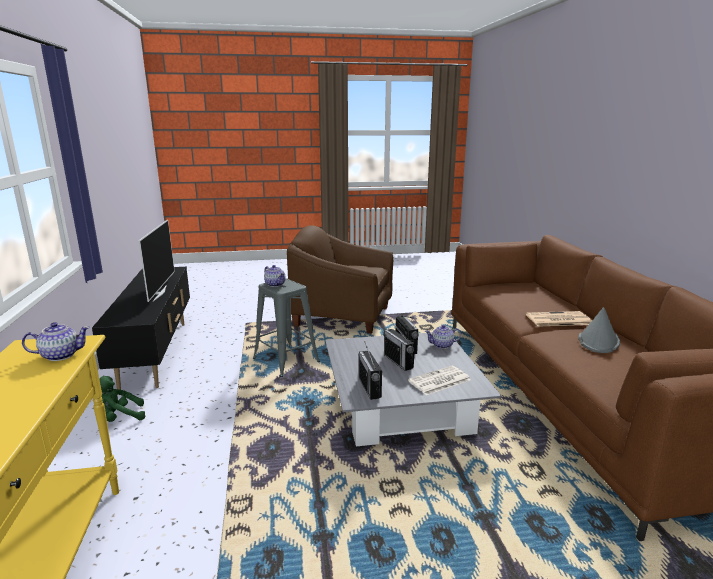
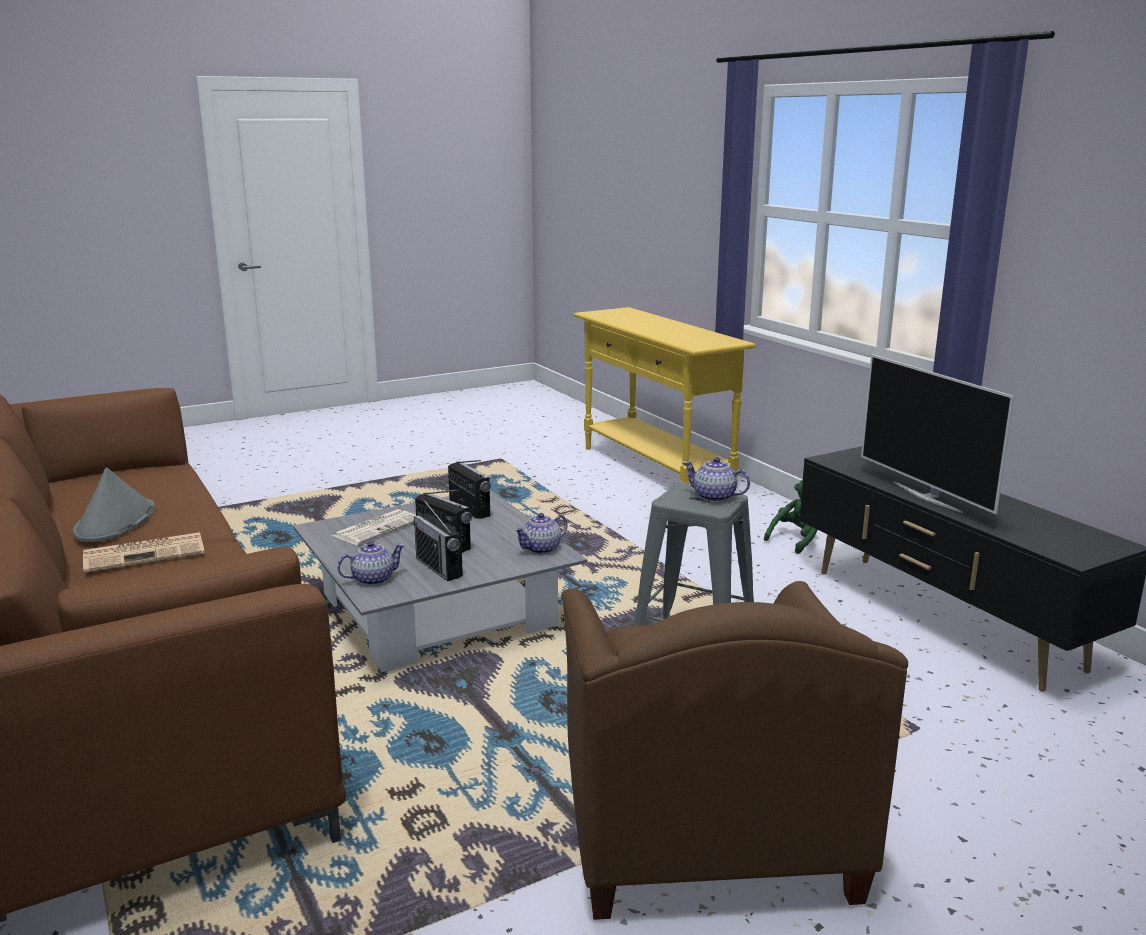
camera: 160 degrees right, 0 degrees up
(60, 355) = (687, 340): teapot -> teapot (542, 549)
(343, 316) = (701, 821): brown armchair -> brown armchair turned 90 degrees clockwise

